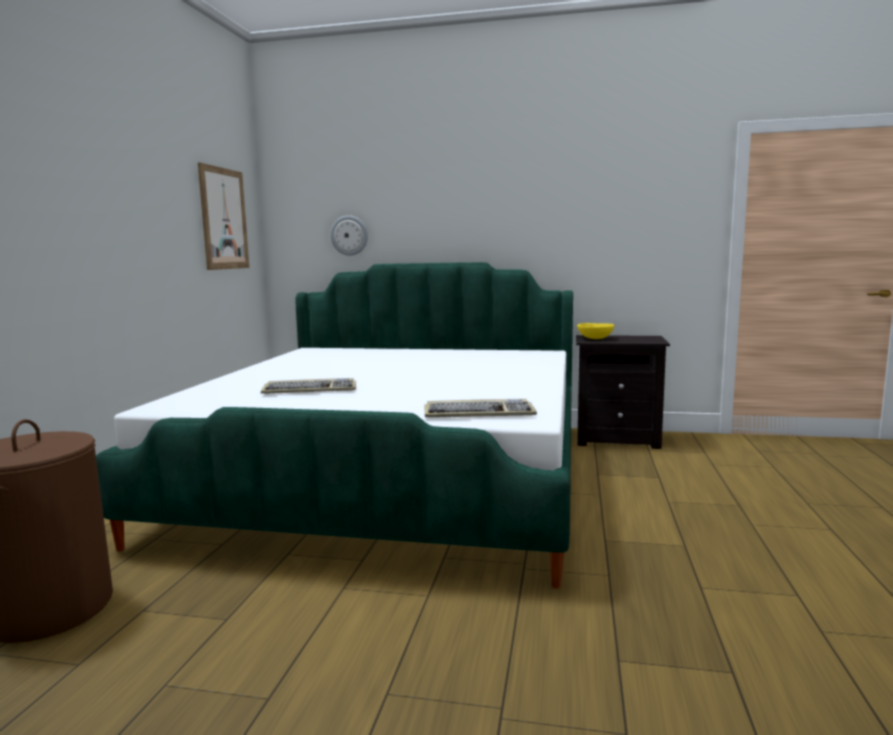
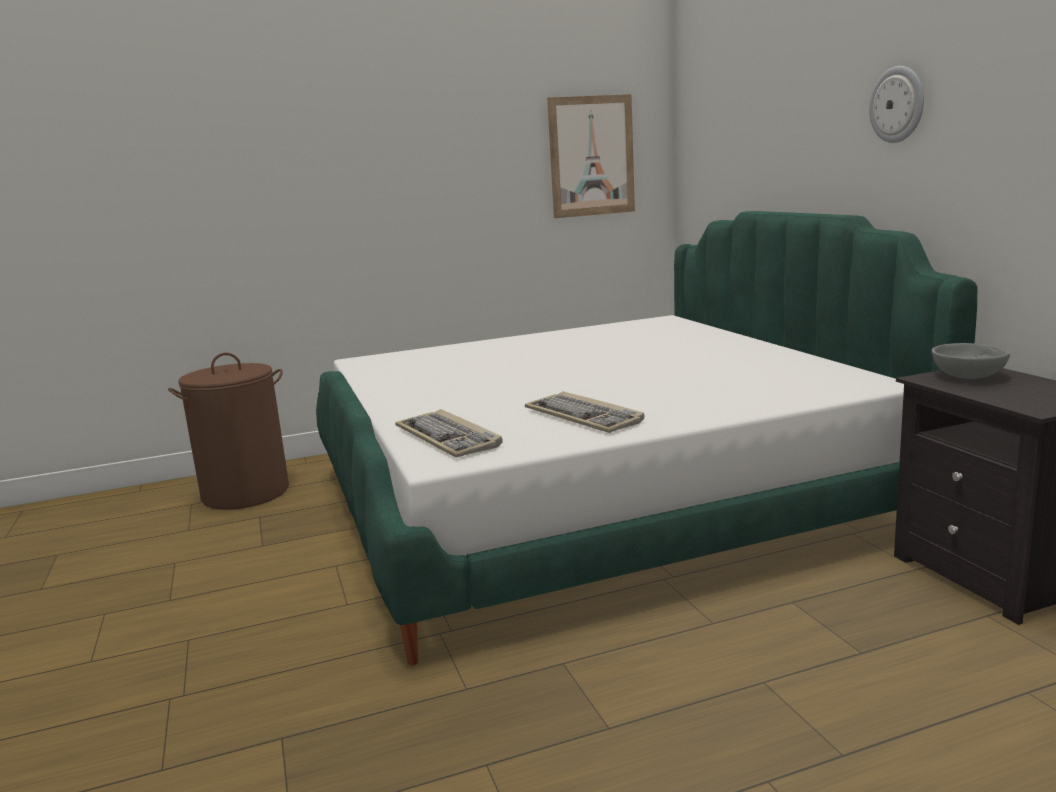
camera: 60 degrees right, 5 degrees up
(311, 390) = (474, 371): keyboard -> keyboard (585, 417)
(349, 235) = (738, 168): wall clock -> wall clock (897, 104)
(595, 338) = (969, 377): yellow bowl -> grey bowl

